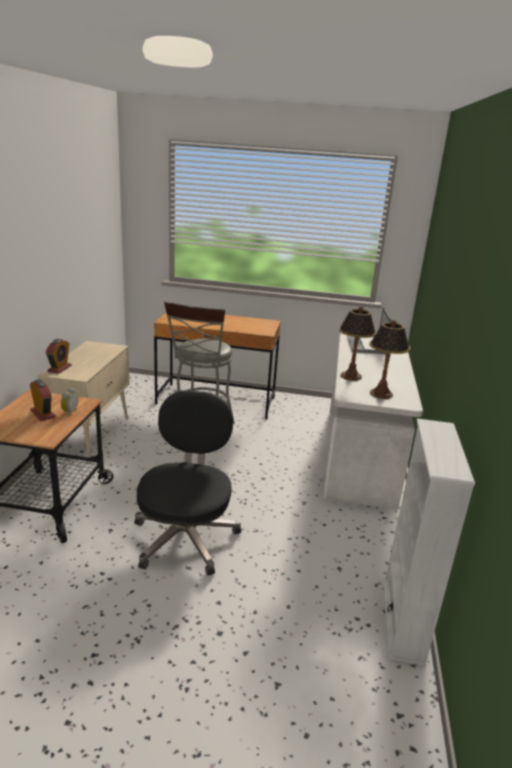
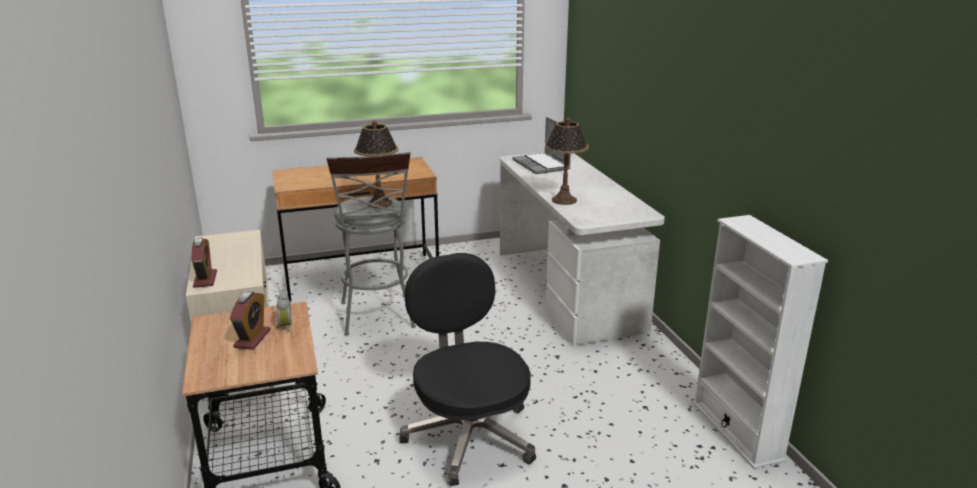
camera: 25 degrees left, 0 degrees up
(43, 414) = (252, 339): alarm clock -> alarm clock turned 75 degrees clockwise
(381, 393) = (611, 210): table lamp -> table lamp (379, 203)

